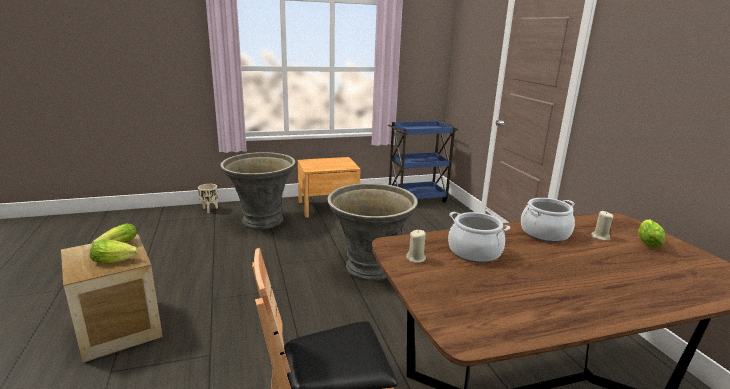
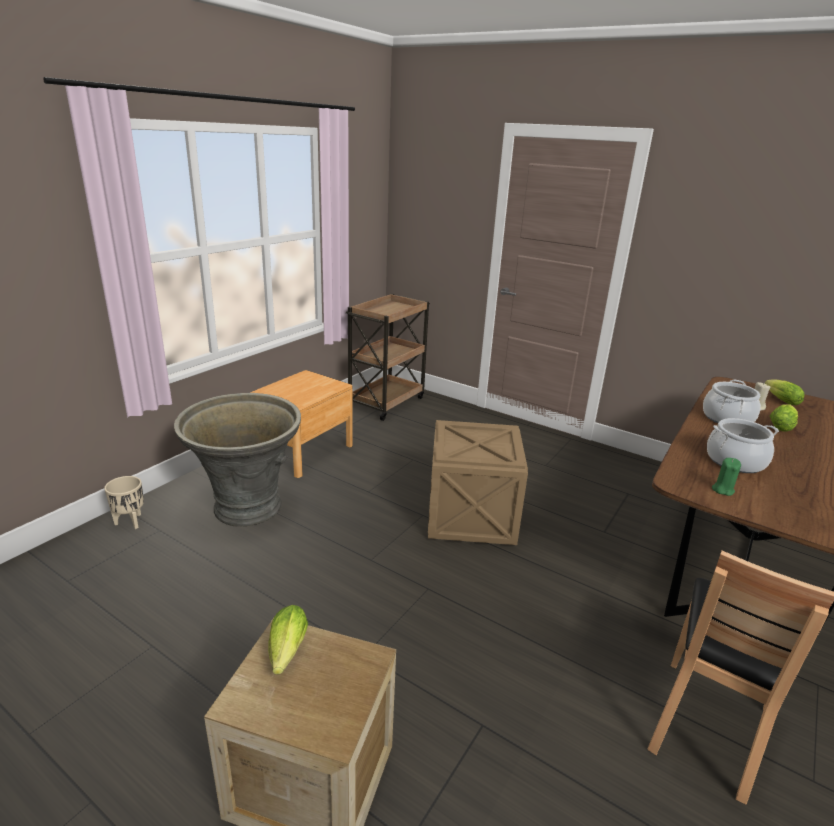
camera: 40 degrees left, 5 degrees up
(116, 260) = (340, 675): lettuce -> lettuce (782, 426)
(369, 268) = (471, 516): grey planter -> crate
(416, 258) = (722, 490): beige candle -> green candle
(417, 198) = (386, 402): blue cart -> brown cart

